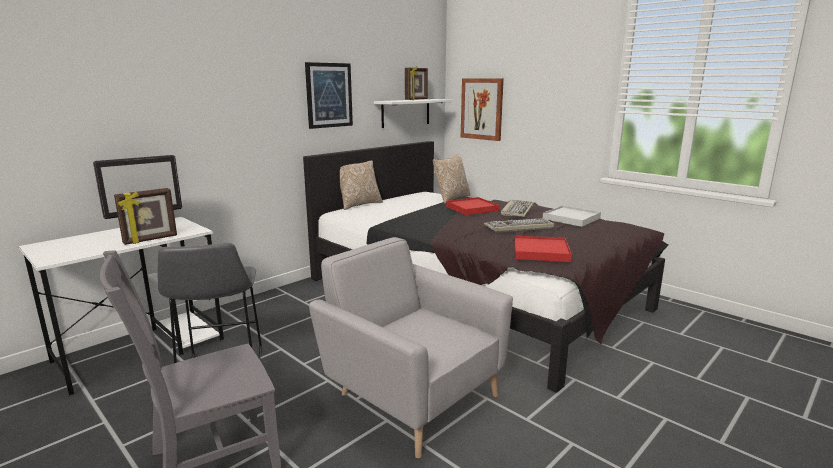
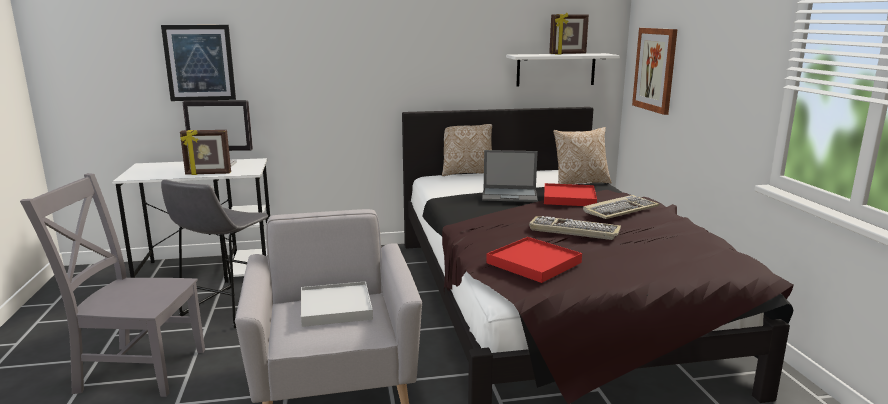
camera: 35 degrees right, 0 degrees up
(329, 95) = (443, 46): picture -> picture (199, 63)
(429, 213) = (510, 195): none -> laptop
(571, 218) = (671, 234): white tray -> white tray (336, 307)

